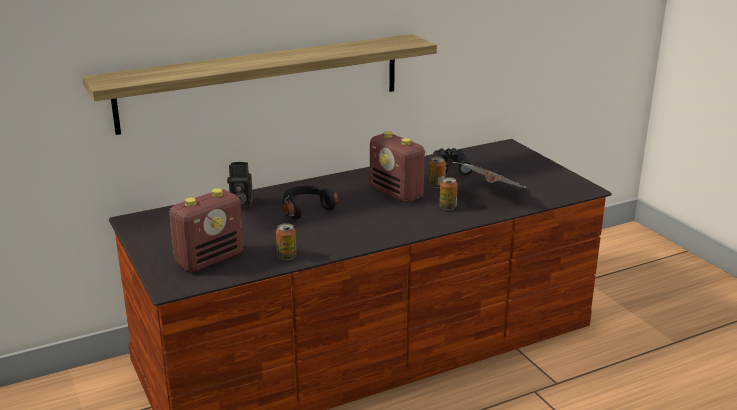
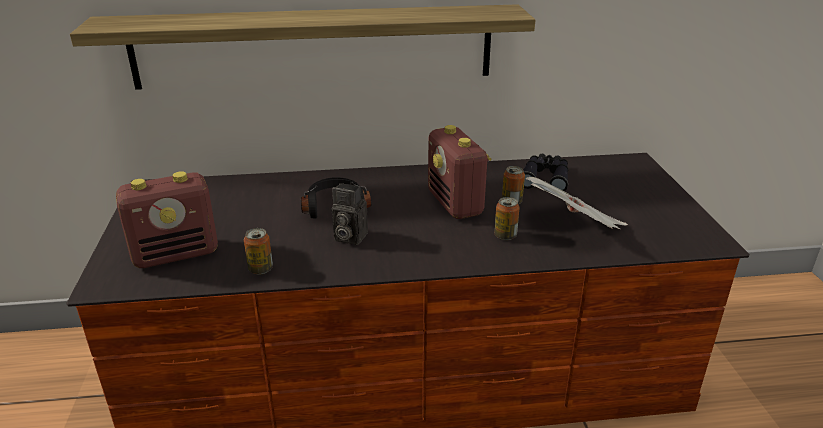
camera: 20 degrees right, 5 degrees up
(240, 203) = (271, 186): camera -> camera (348, 237)

